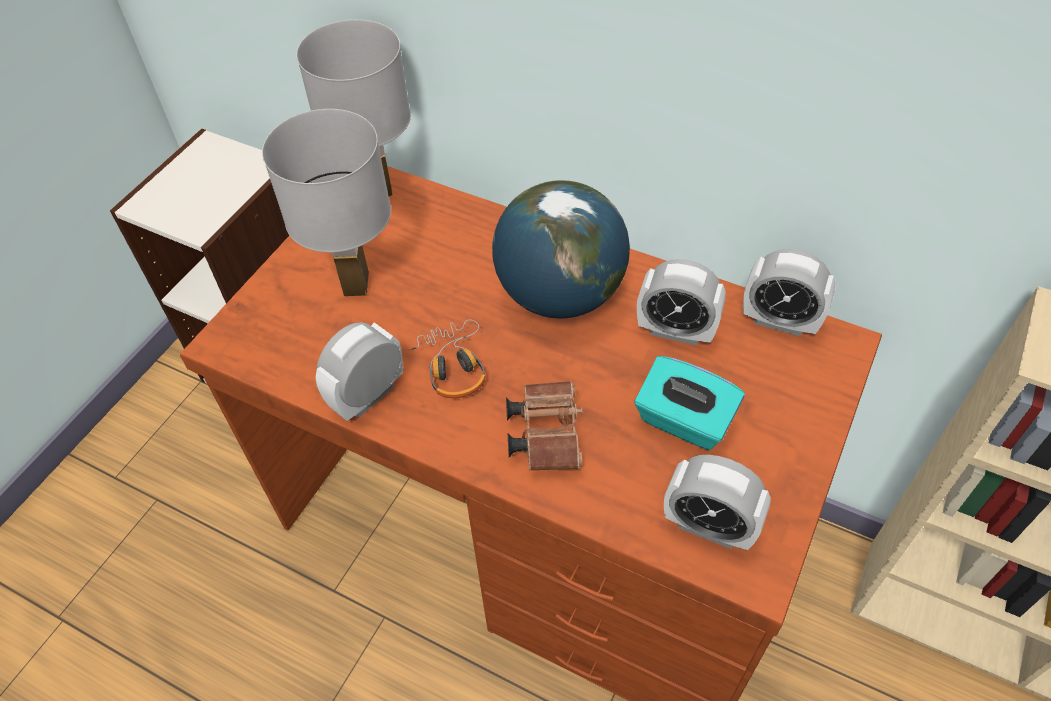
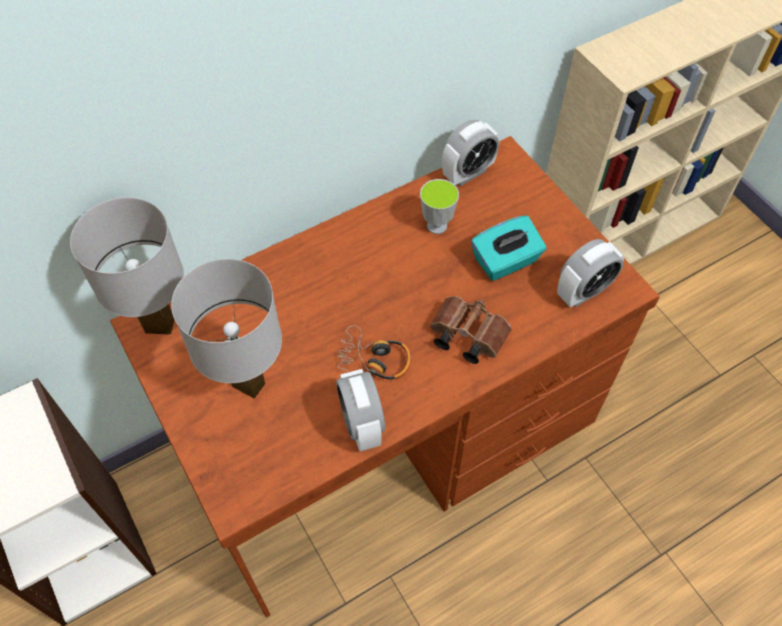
camera: 60 degrees left, 5 degrees up
(560, 295) = (360, 268): globe -> none
(675, 331) = (437, 226): alarm clock -> cup

